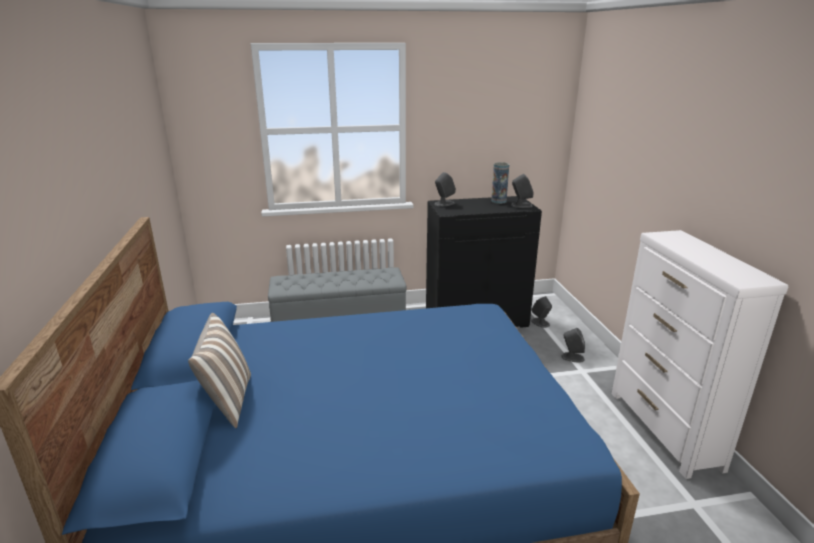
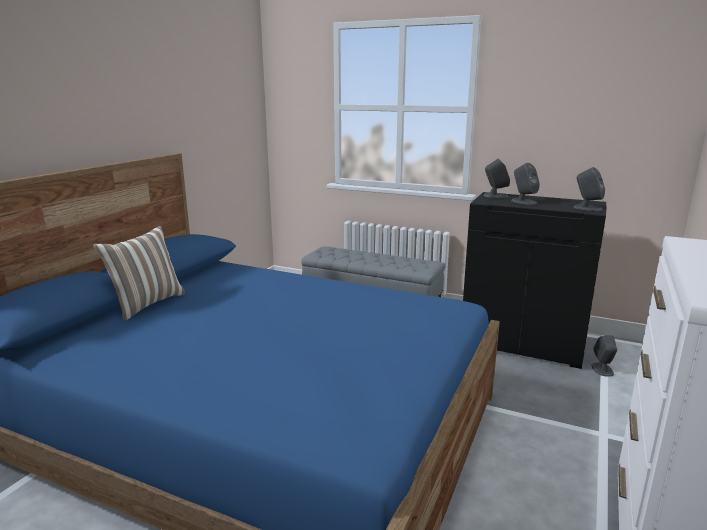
camera: 35 degrees right, 5 degrees down
(498, 201) = (565, 202): vase -> none
(572, 357) = (605, 416): grey speaker -> grey speaker (523, 201)

